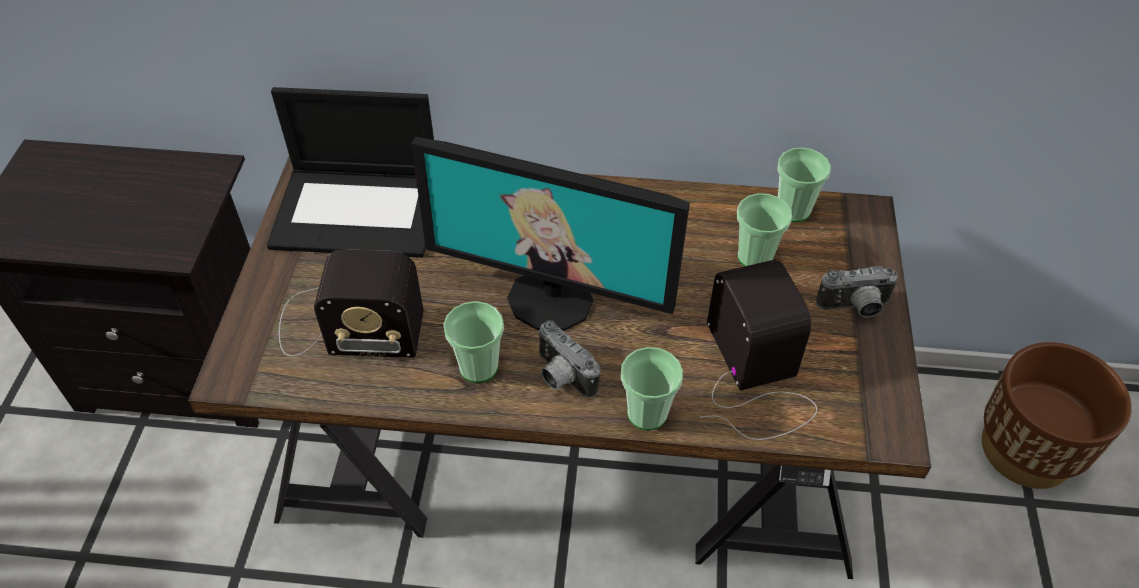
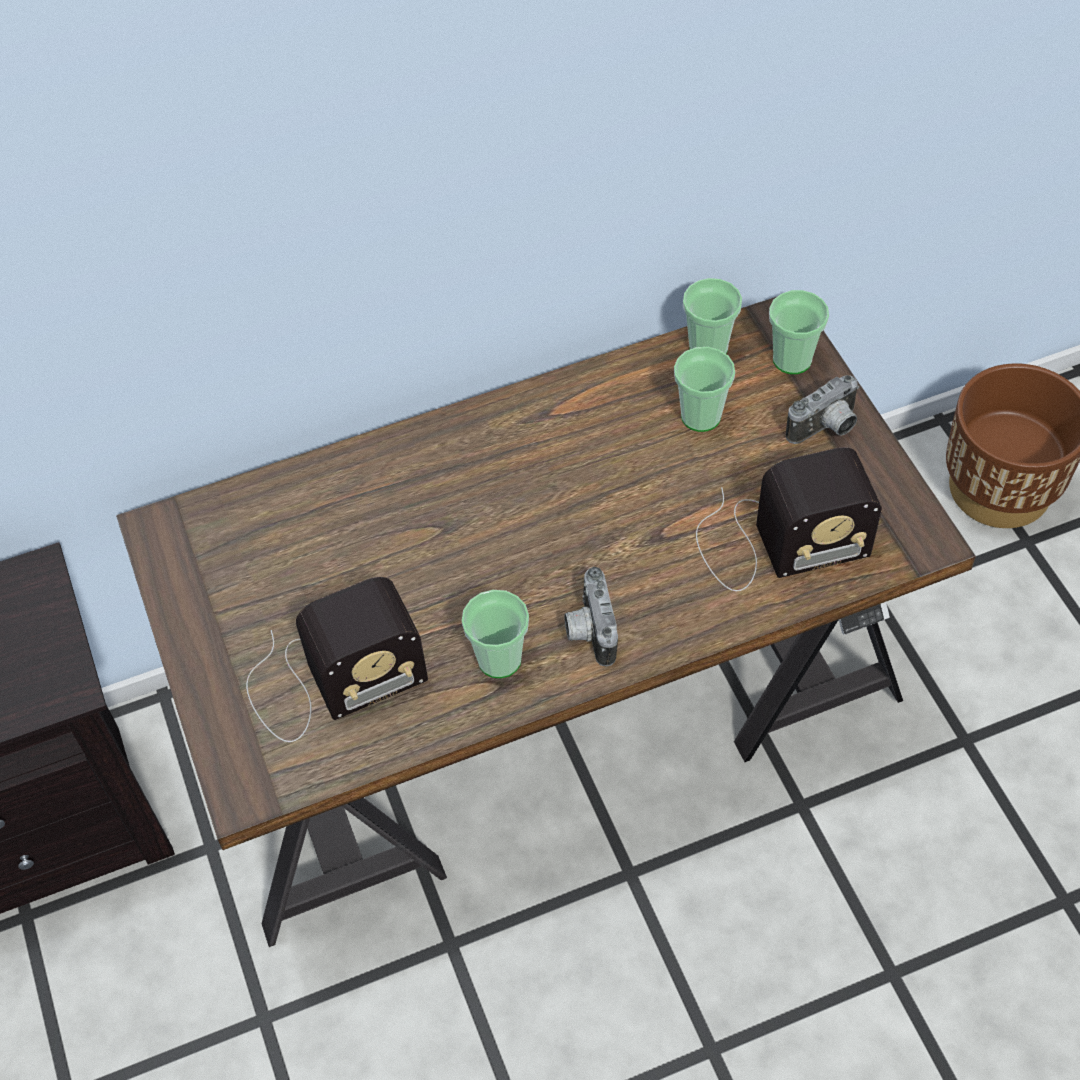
camera: 25 degrees left, 5 degrees up
(359, 211) = (251, 549): laptop -> none
(551, 298) = (525, 553): monitor -> none
(561, 377) = (588, 630): camera -> camera turned 60 degrees clockwise
(647, 413) = (694, 627): cup -> cup (792, 359)
(757, 377) = (775, 542): radio -> radio turned 120 degrees clockwise

